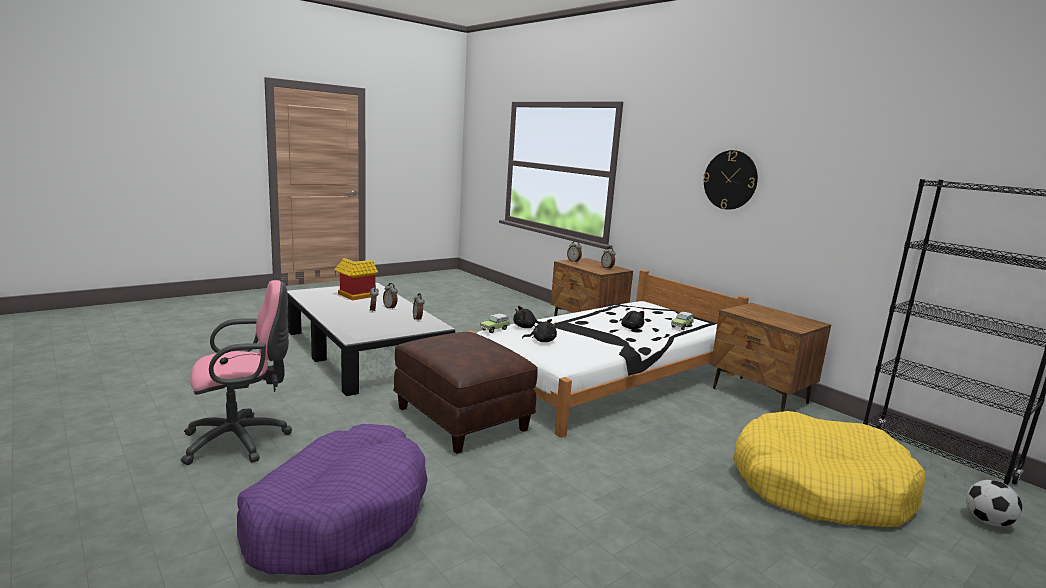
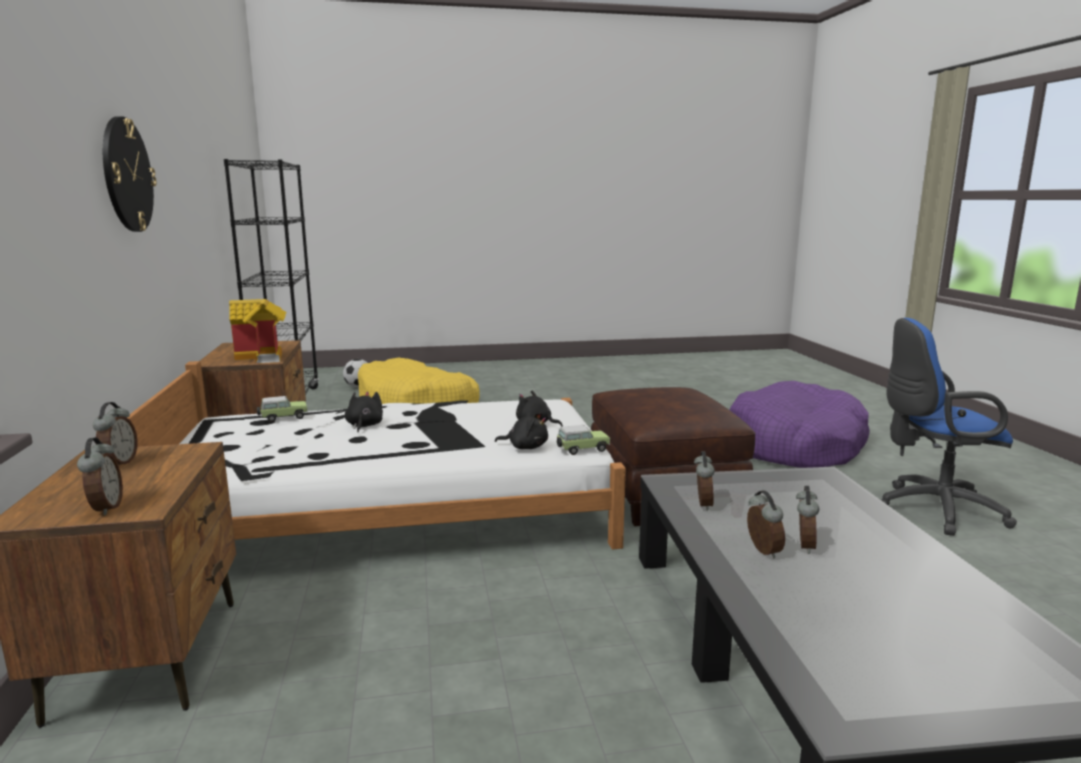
camera: 150 degrees left, 0 degrees up
(242, 440) = (932, 510): pink office chair -> blue office chair
(354, 296) = (881, 629): toy house -> toy house (265, 357)

